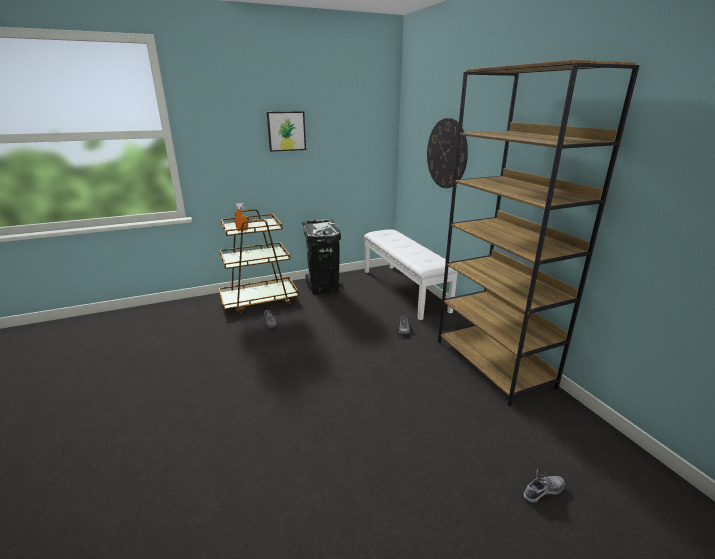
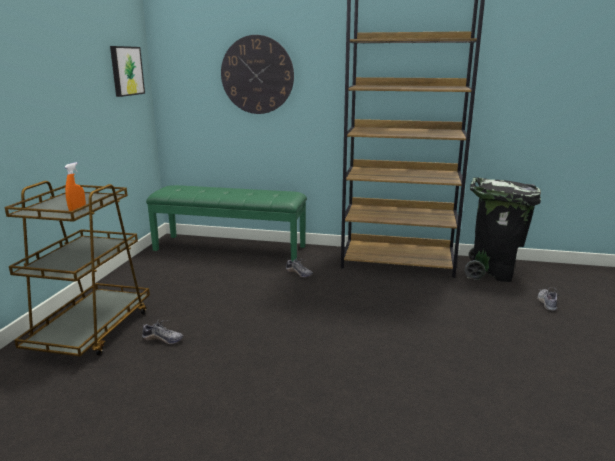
camera: 55 degrees left, 5 degrees down
(286, 131) = (46, 52): picture -> picture (126, 71)
(324, 288) = (143, 281): black trash can -> black trash can (492, 272)
(404, 290) = (230, 248): white bench -> green bench

